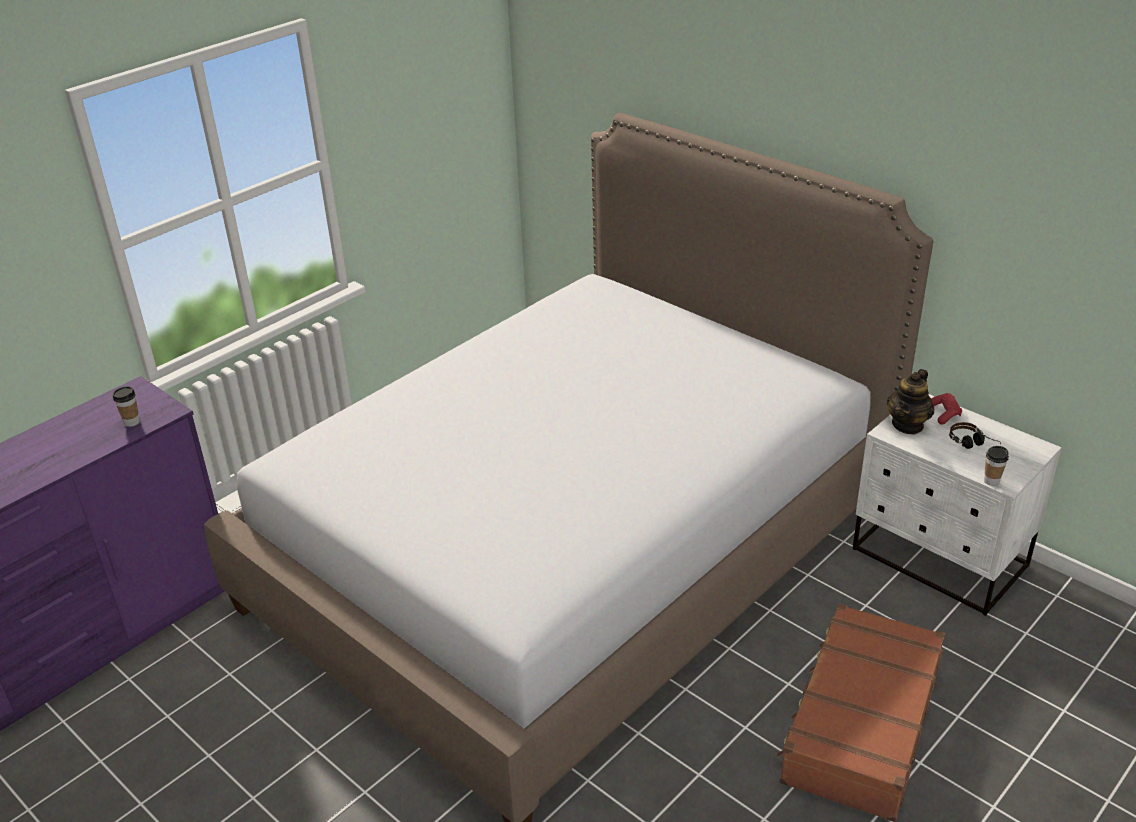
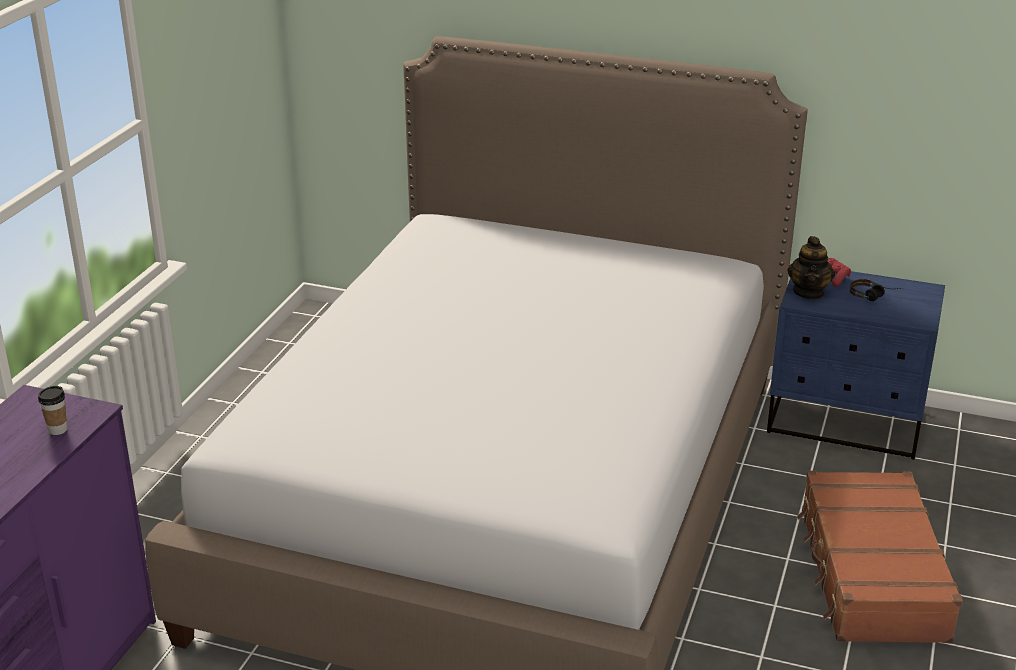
camera: 25 degrees left, 5 degrees down
(939, 559) = (846, 423): white nightstand -> blue nightstand
(991, 481) = (911, 322): cup -> none

